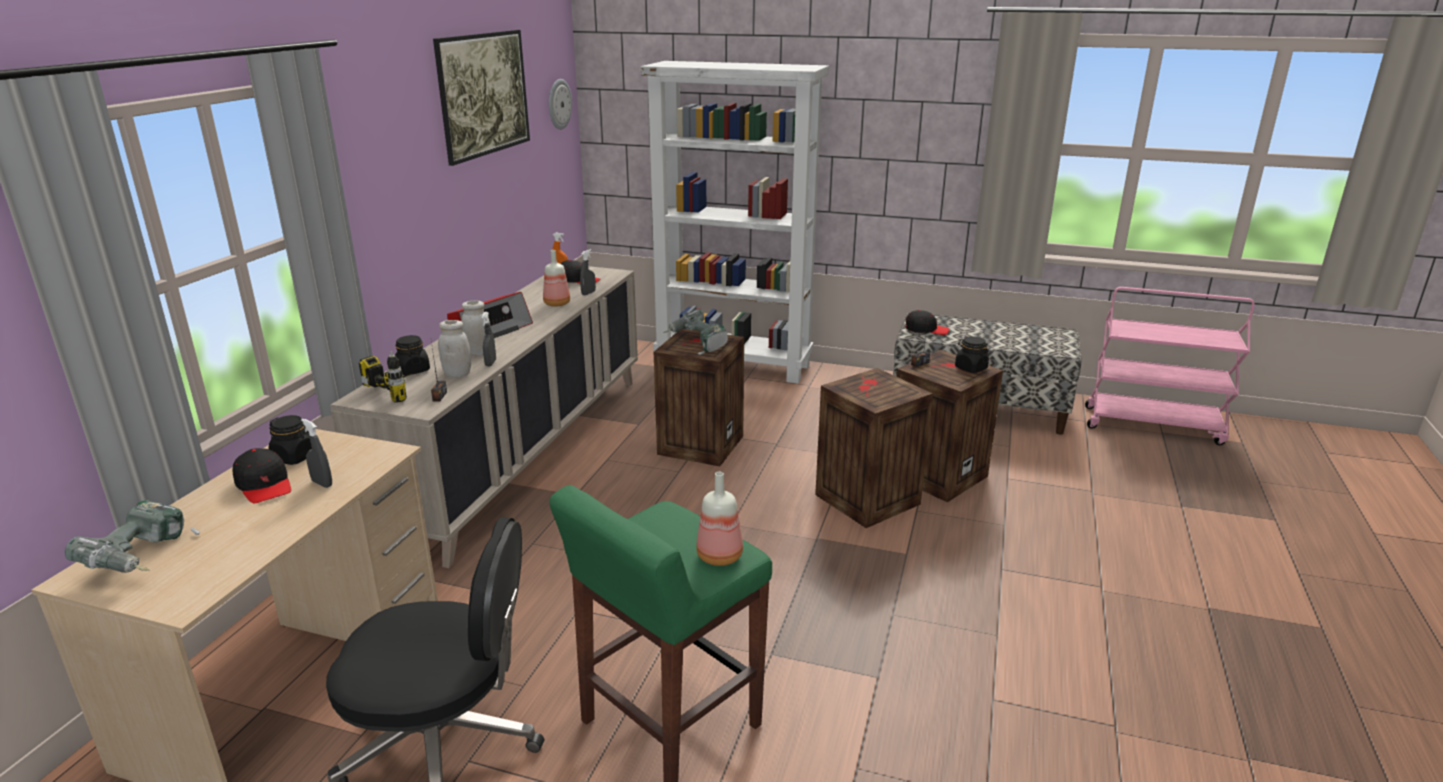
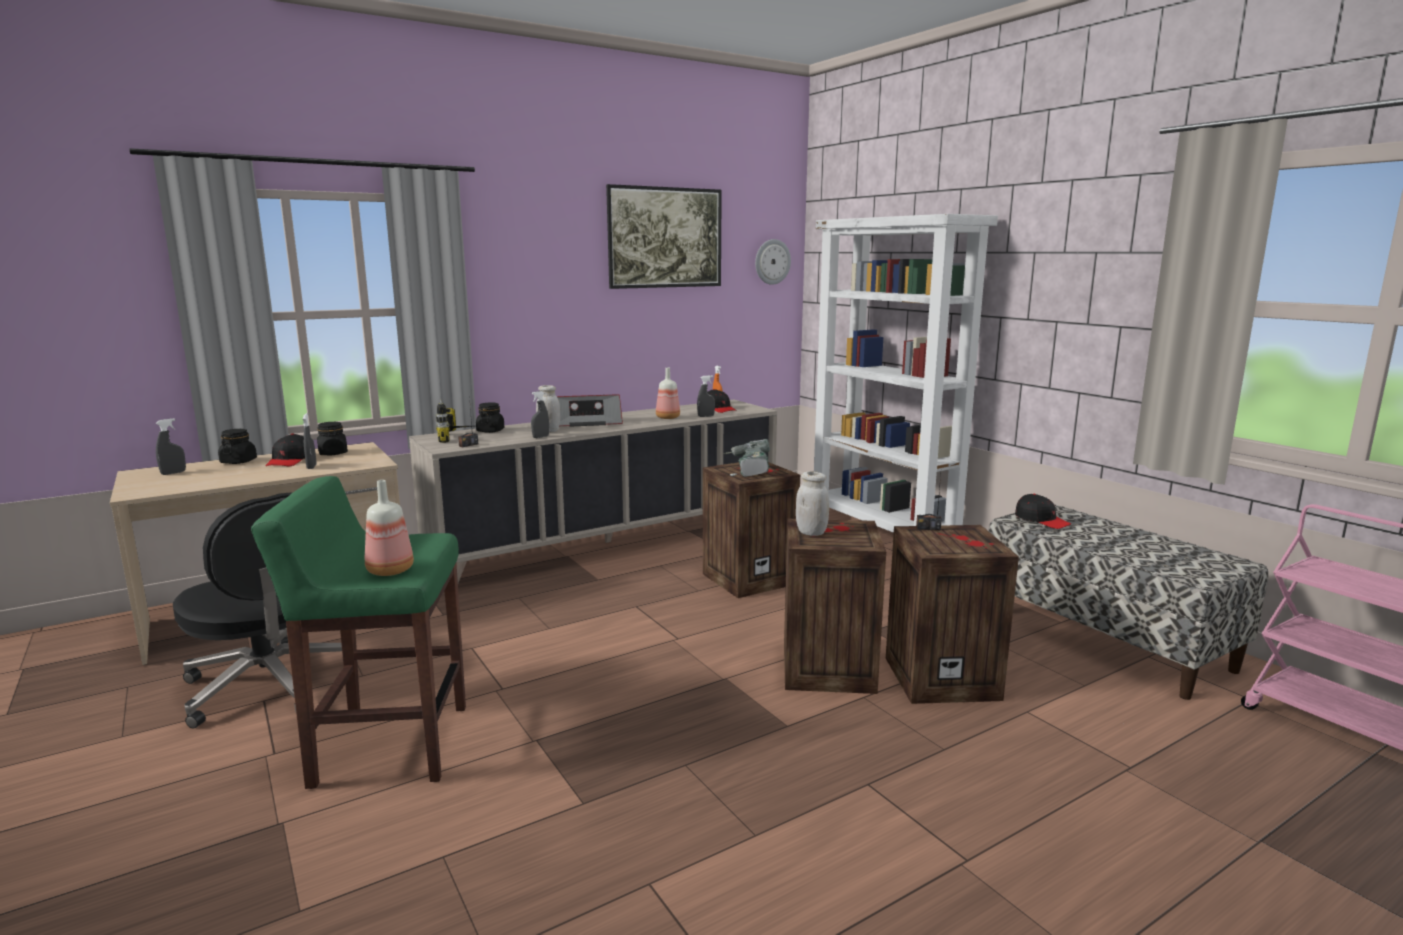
camera: 40 degrees right, 10 degrees down
(143, 559) = (173, 473): power drill -> grey spray bottle
(457, 374) = (507, 438): white jar -> white jar (811, 532)
(970, 368) = (979, 545): black jar -> black jar (238, 461)

